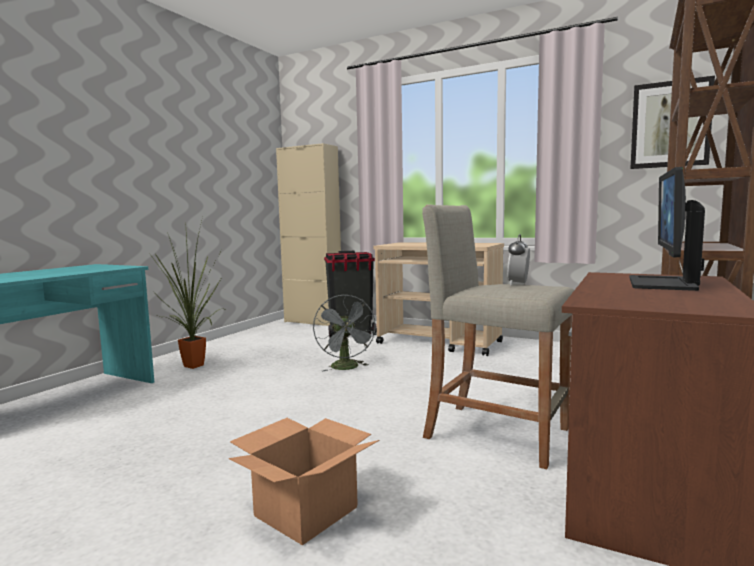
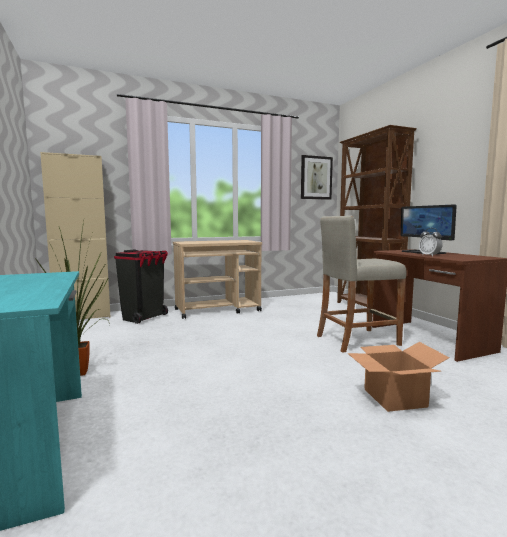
camera: 50 degrees left, 0 degrees up
(347, 368) = (209, 337): grey fan -> none
(518, 284) = (364, 258): alarm clock -> alarm clock (429, 256)

